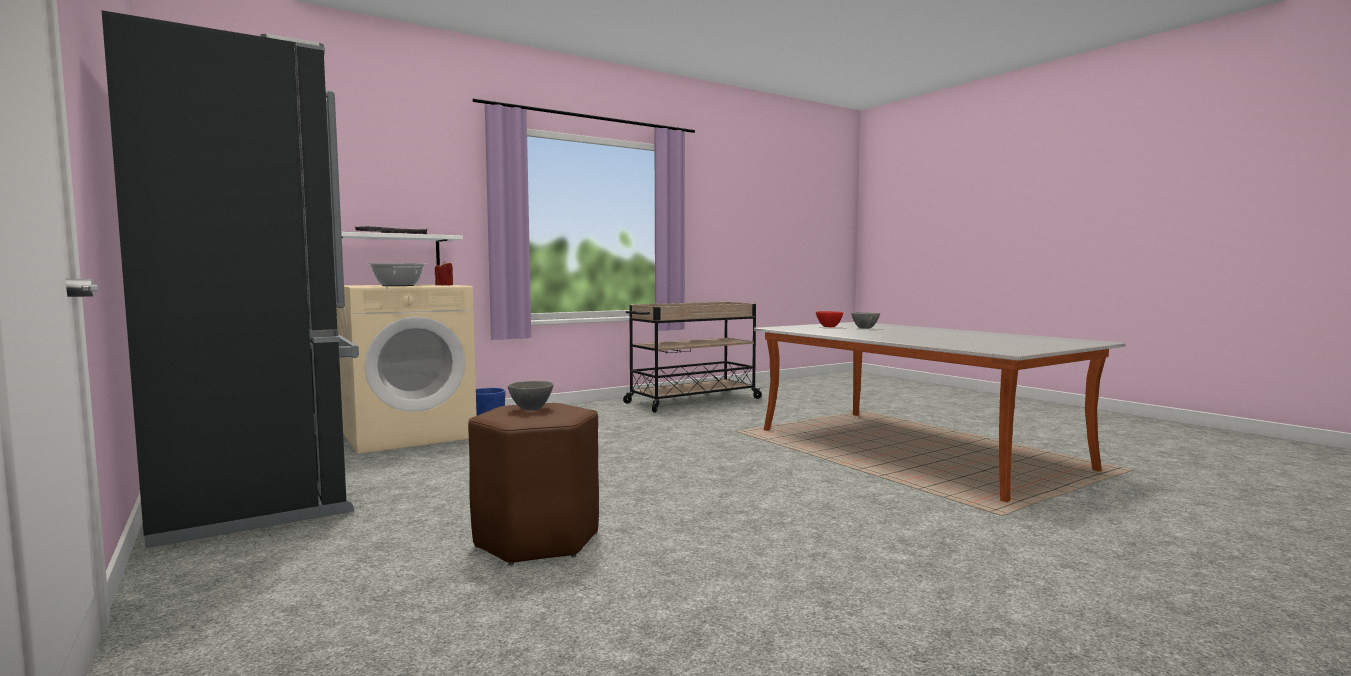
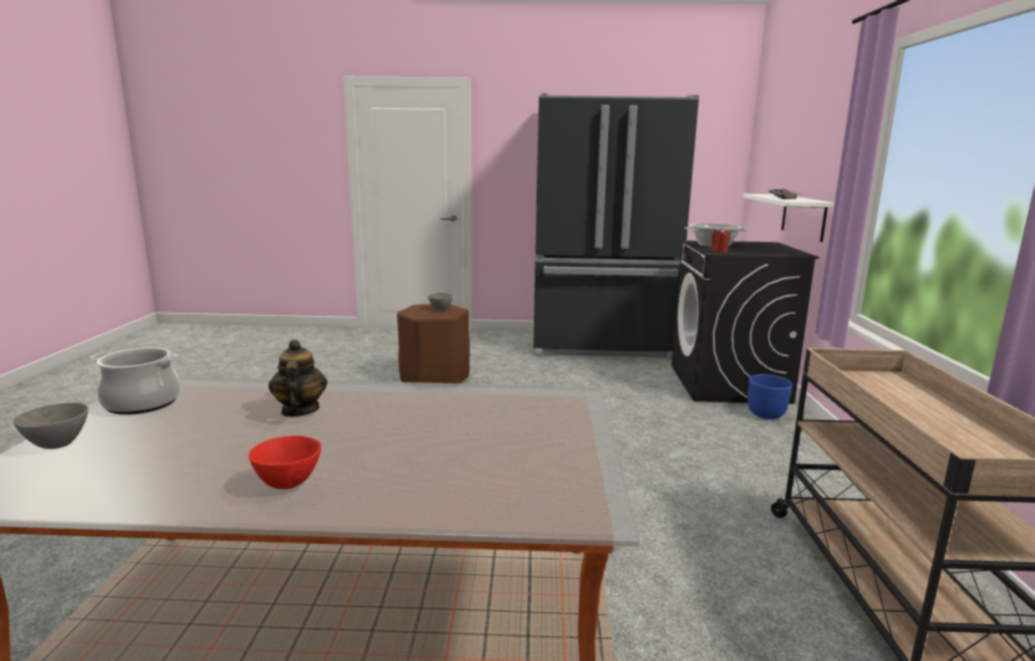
camera: 125 degrees right, 10 degrees up
(409, 434) = (729, 384): beige washing machine -> black washing machine
(828, 327) = (529, 431): red bowl -> red bowl (289, 483)
(865, 328) = (461, 445): grey bowl -> grey bowl (57, 445)
(919, 337) = (299, 410): none -> teapot
(1015, 347) = (141, 403): none -> cooking pot

